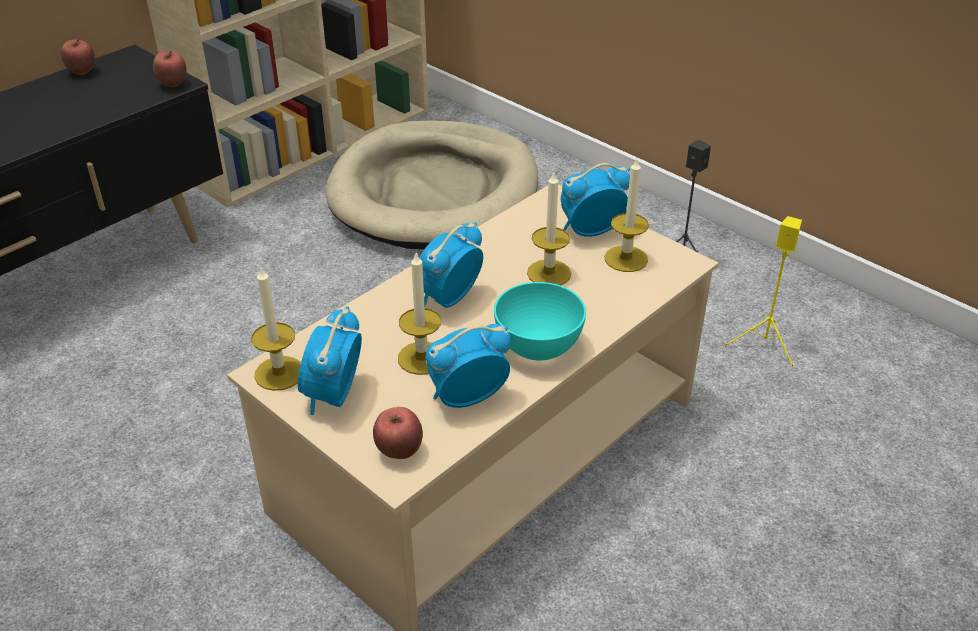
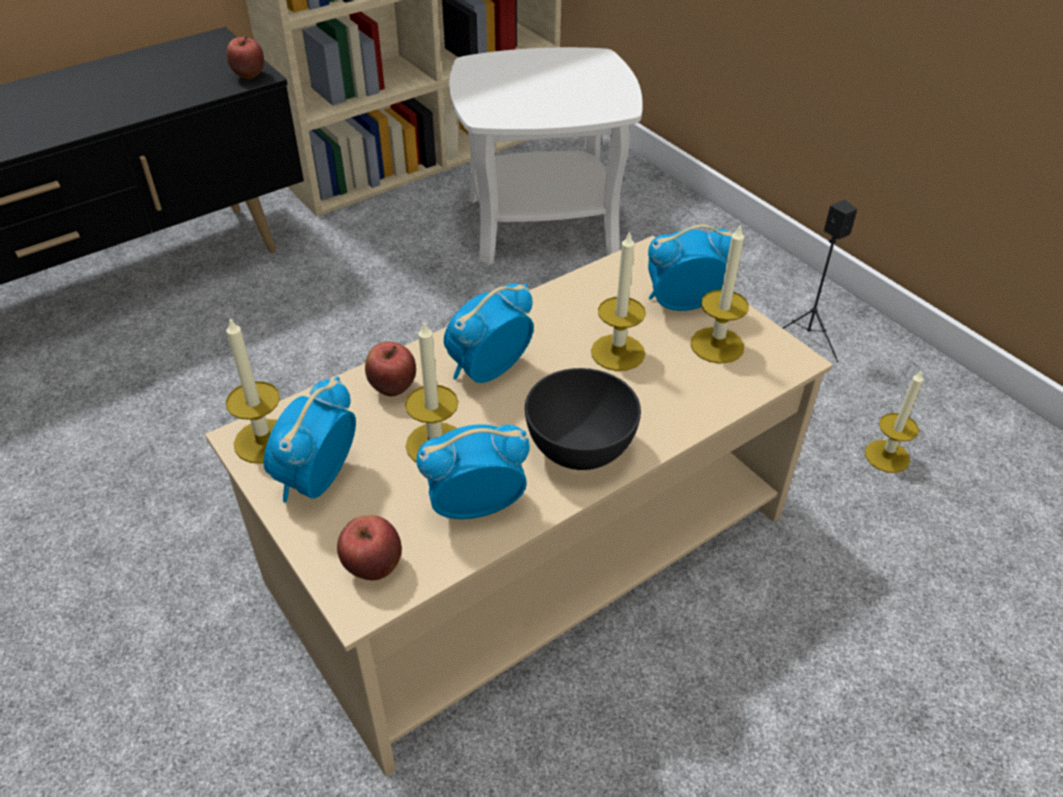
camera: 10 degrees right, 5 degrees up
(82, 72) = (159, 53): apple -> apple (393, 389)
(435, 192) = (542, 224): beige dog bed -> white side table
(539, 347) = (581, 449): turquoise bowl -> grey bowl
(765, 345) = (887, 456): yellow speaker -> candle

